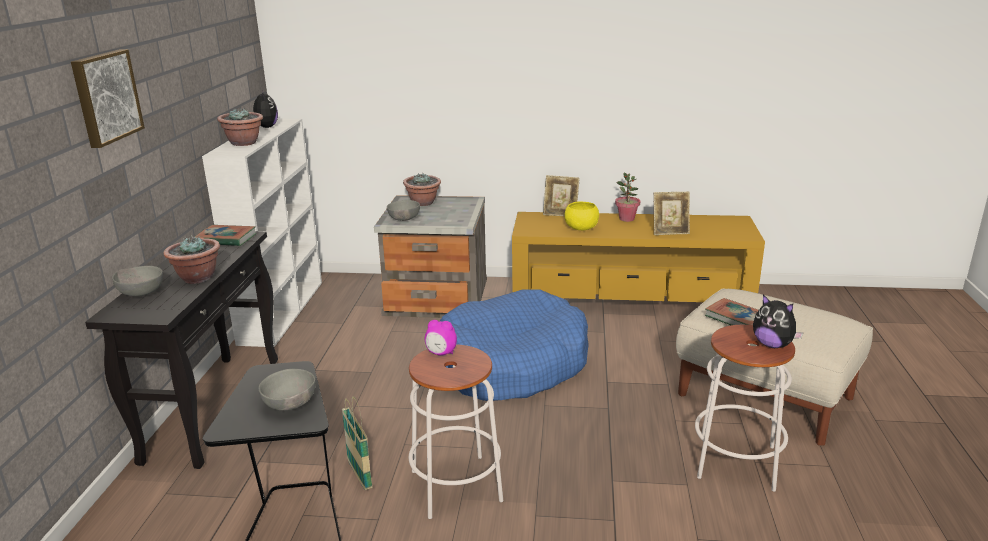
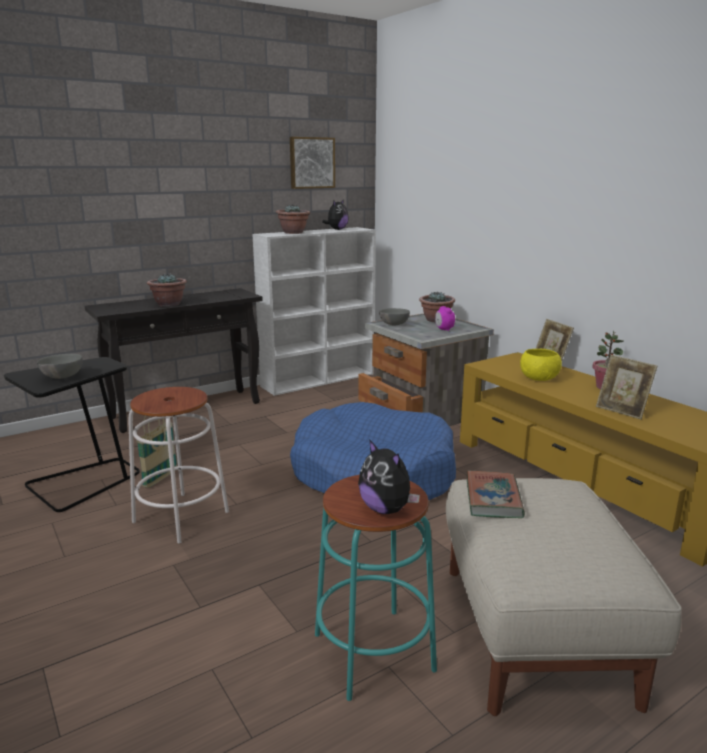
camera: 50 degrees right, 5 degrees down
(105, 97) = (150, 168): picture -> picture (311, 163)
(141, 293) = (133, 303): grey bowl -> none
(226, 239) = (234, 294): book -> none
(441, 353) = (182, 391): alarm clock -> alarm clock (444, 329)
(736, 461) = (373, 652): white stool -> turquoise stool
(773, 345) = (386, 509): plush toy -> plush toy turned 45 degrees counterclockwise

